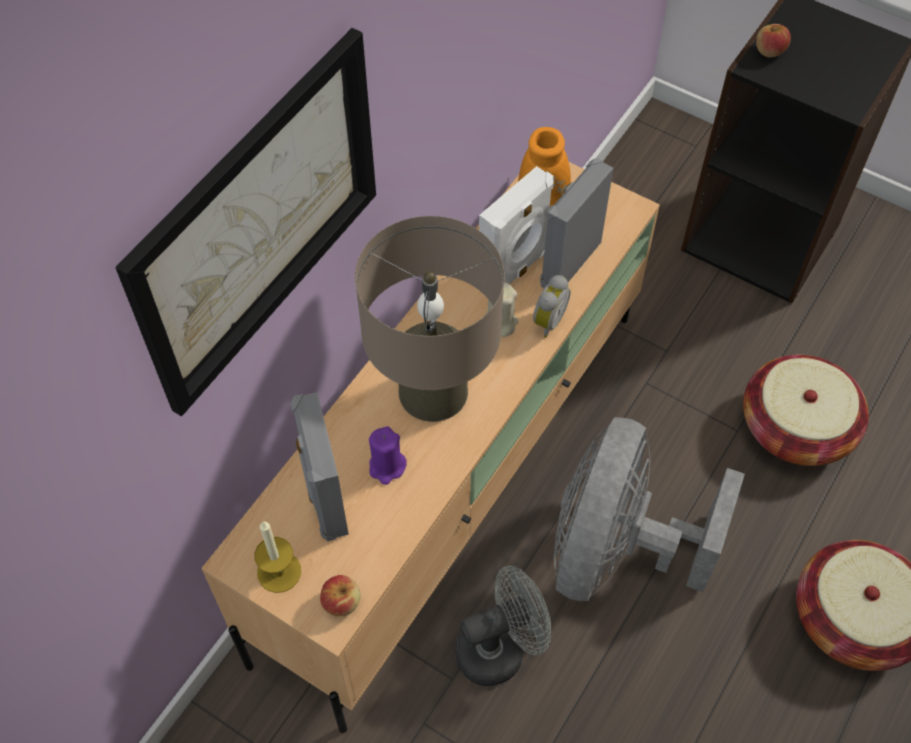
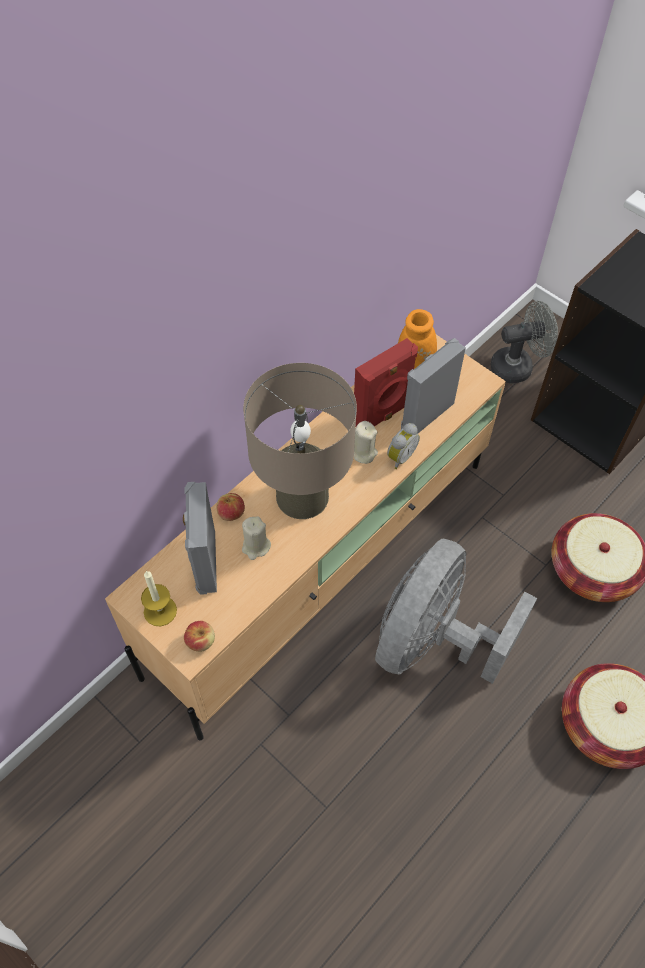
camera: 10 degrees right, 0 degrees up
(259, 222) = (169, 349): picture -> none
(387, 467) = (256, 547): purple candle -> beige candle
(500, 648) = (329, 698): grey fan -> grey fan (518, 366)
(514, 271) = (382, 415): white speaker -> red speaker
(769, 51) = (611, 275): apple -> apple (231, 513)

